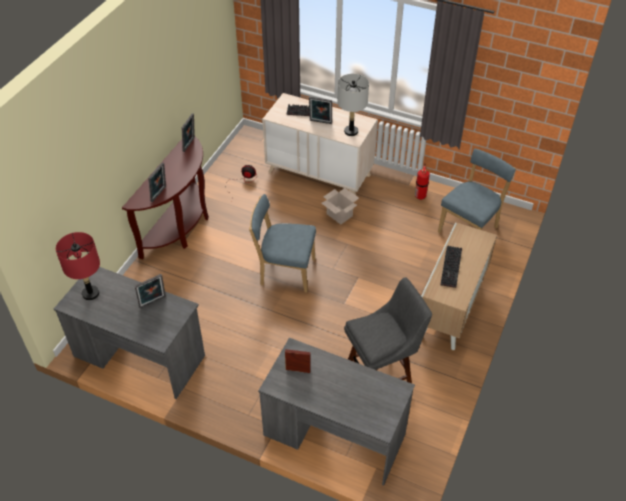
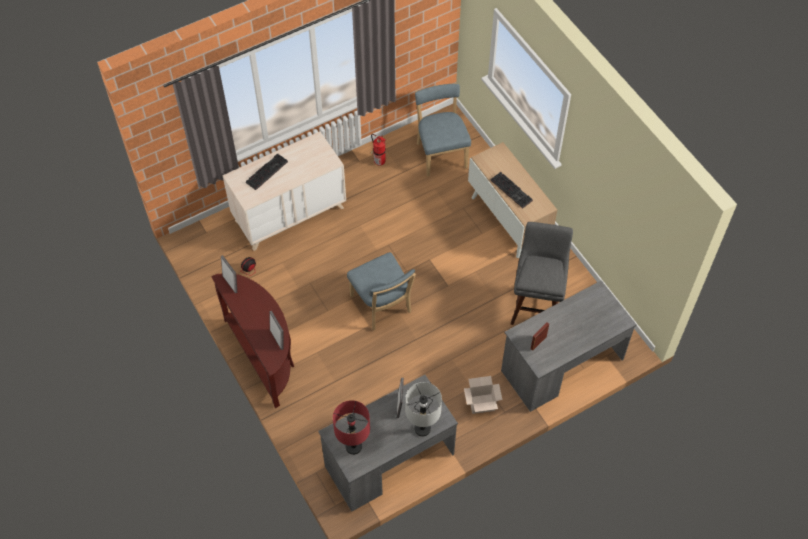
camera: 55 degrees left, 10 degrees up
(284, 271) = (382, 306): blue chair -> blue chair turned 75 degrees counterclockwise
(320, 122) = (288, 172): picture frame -> none
(340, 215) = (352, 229): cardboard box -> cardboard box (482, 403)
(351, 131) = (319, 158): grey table lamp -> grey table lamp (422, 428)

